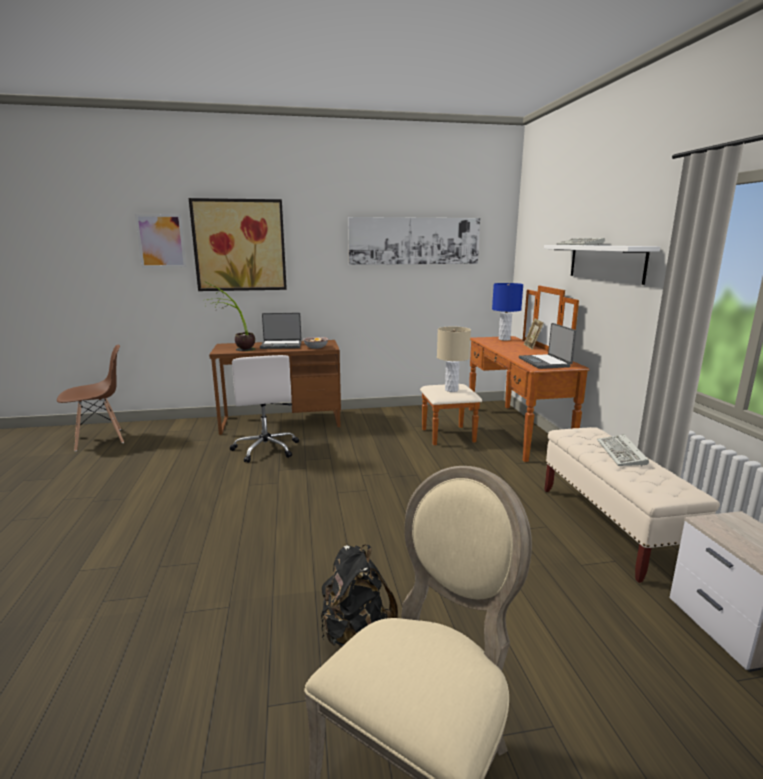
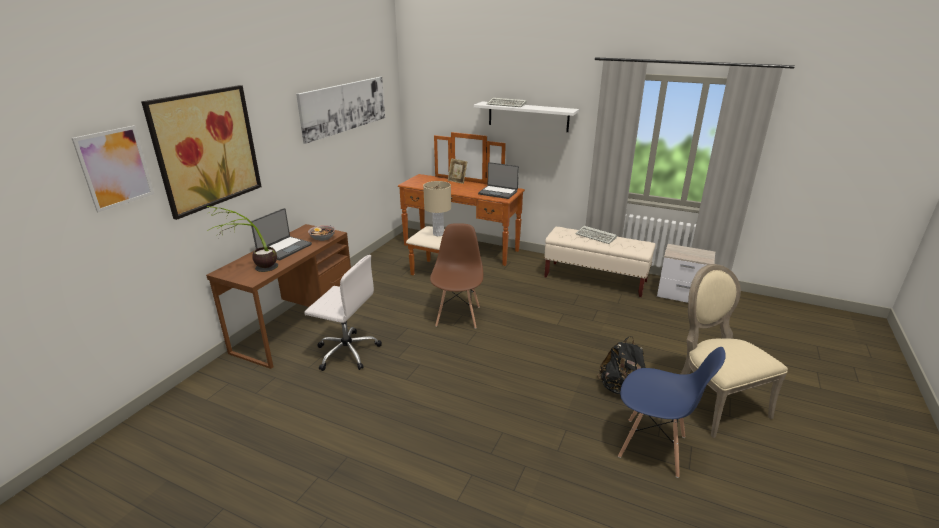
camera: 55 degrees left, 10 degrees up
(100, 439) = (148, 457): brown chair -> brown chair (458, 316)
(235, 707) = (653, 447): none -> blue chair
(504, 339) = (423, 179): blue table lamp -> none

